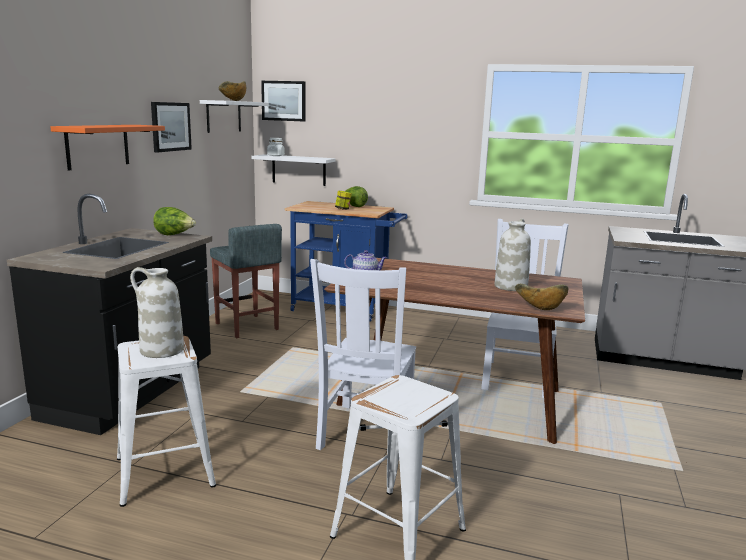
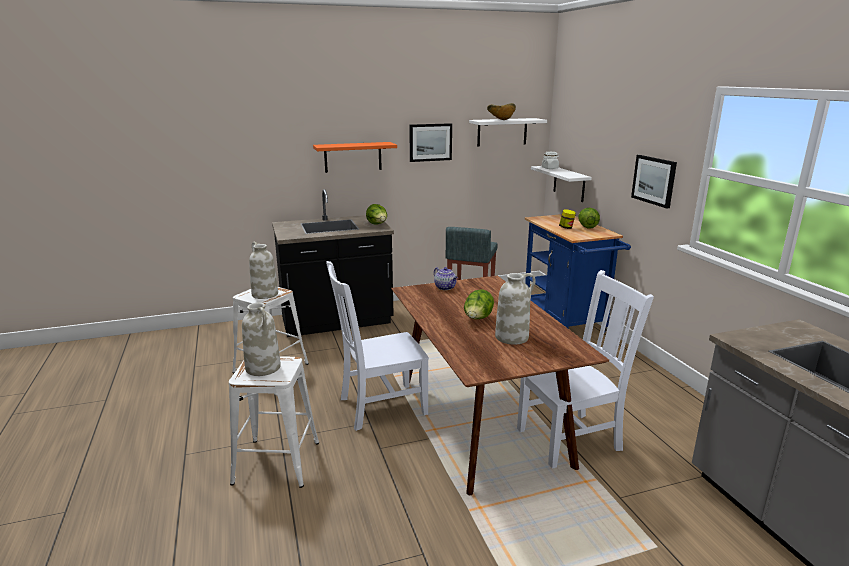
camera: 55 degrees right, 5 degrees up
(284, 101) = (566, 118): picture -> picture (654, 180)
(399, 398) = (263, 368): none -> white vase
(458, 285) = (478, 319): none -> lettuce
(540, 309) = (463, 361): bowl -> none

